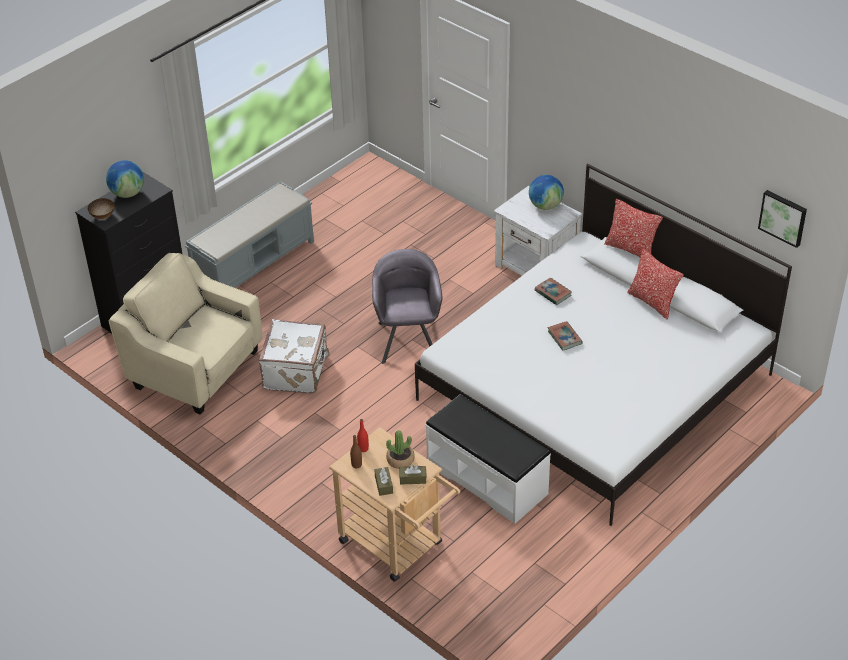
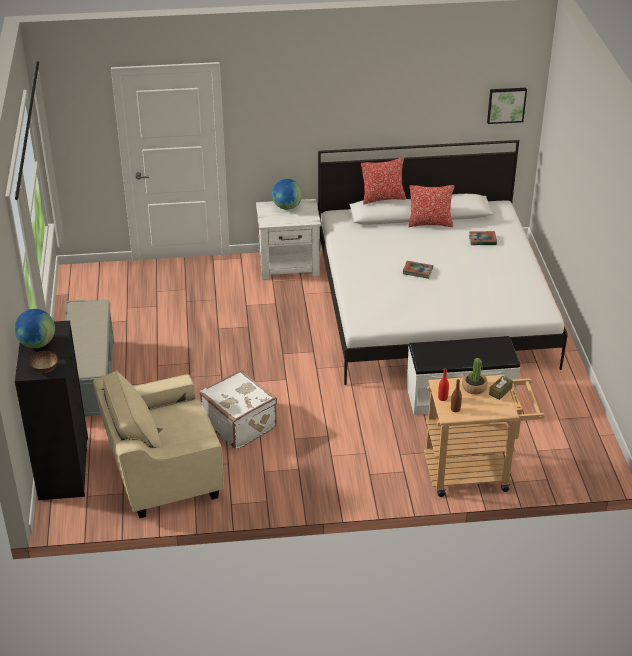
camera: 50 degrees left, 5 degrees down
(383, 485) = (490, 407): brown tissue box -> none
(408, 340) = (281, 355): grey armchair -> none
(553, 293) = (369, 253): book -> book (482, 240)

